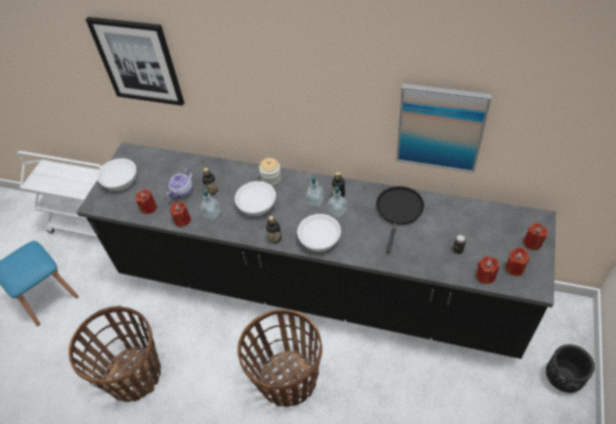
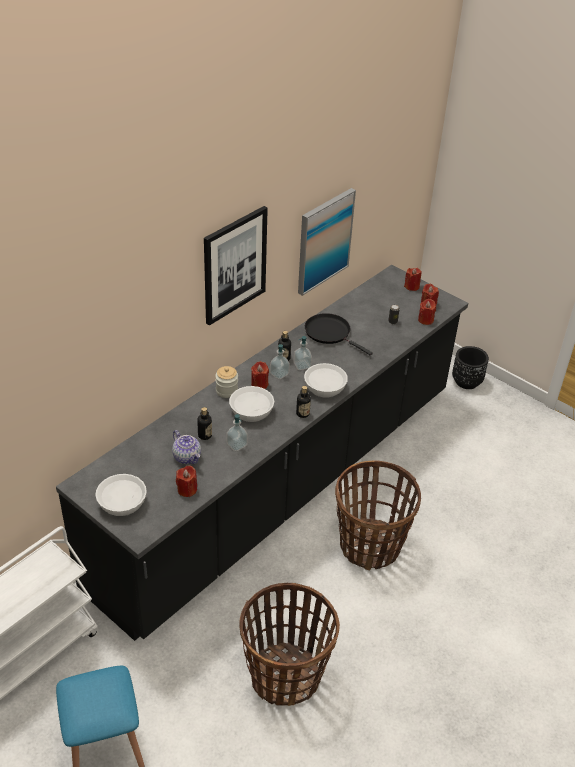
camera: 70 degrees left, 10 degrees down
(138, 61) = (89, 348): picture -> picture (234, 265)
(182, 220) = (227, 468): red candle -> red candle (259, 384)

